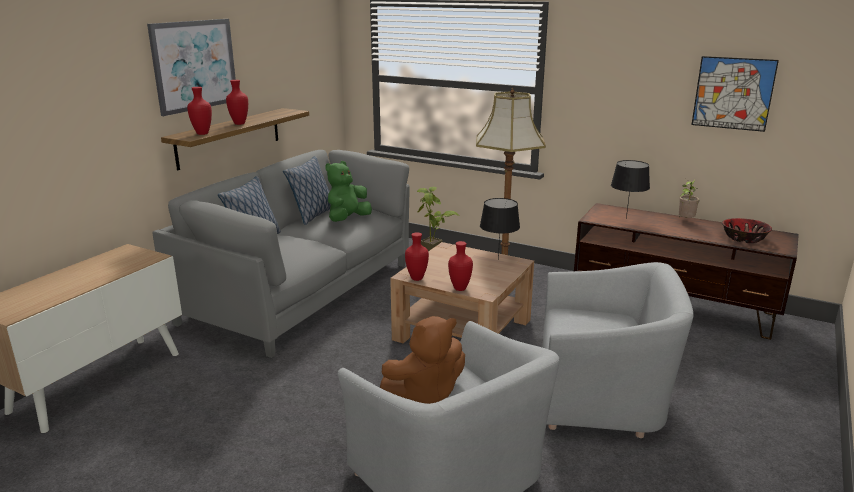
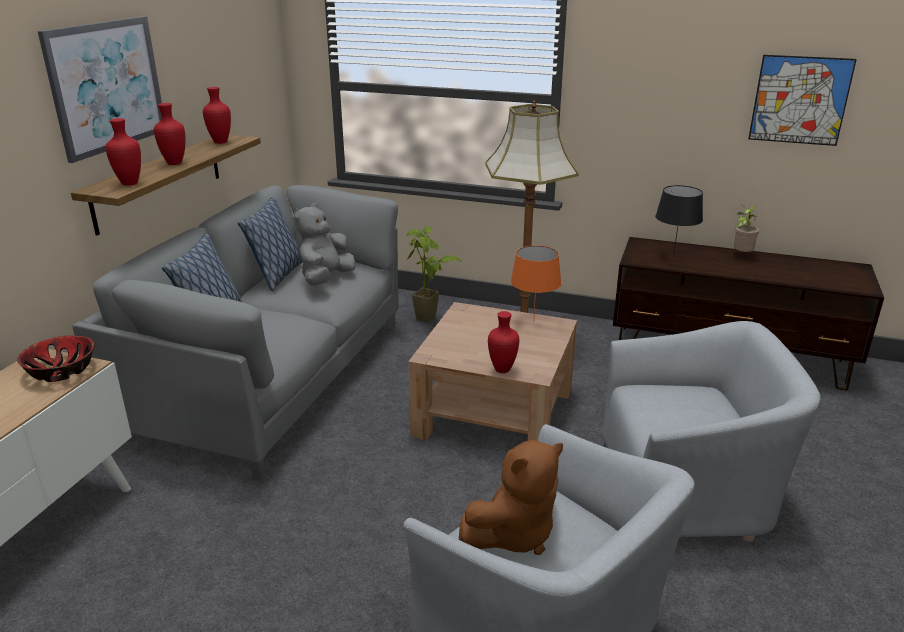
camera: 10 degrees left, 5 degrees up
(347, 219) = (326, 279): green plush toy -> grey plush toy
(417, 278) = (443, 359): red vase -> red vase (221, 142)
(498, 260) = (533, 323): black table lamp -> orange table lamp
(743, 238) = (816, 275): bowl -> bowl (61, 370)

